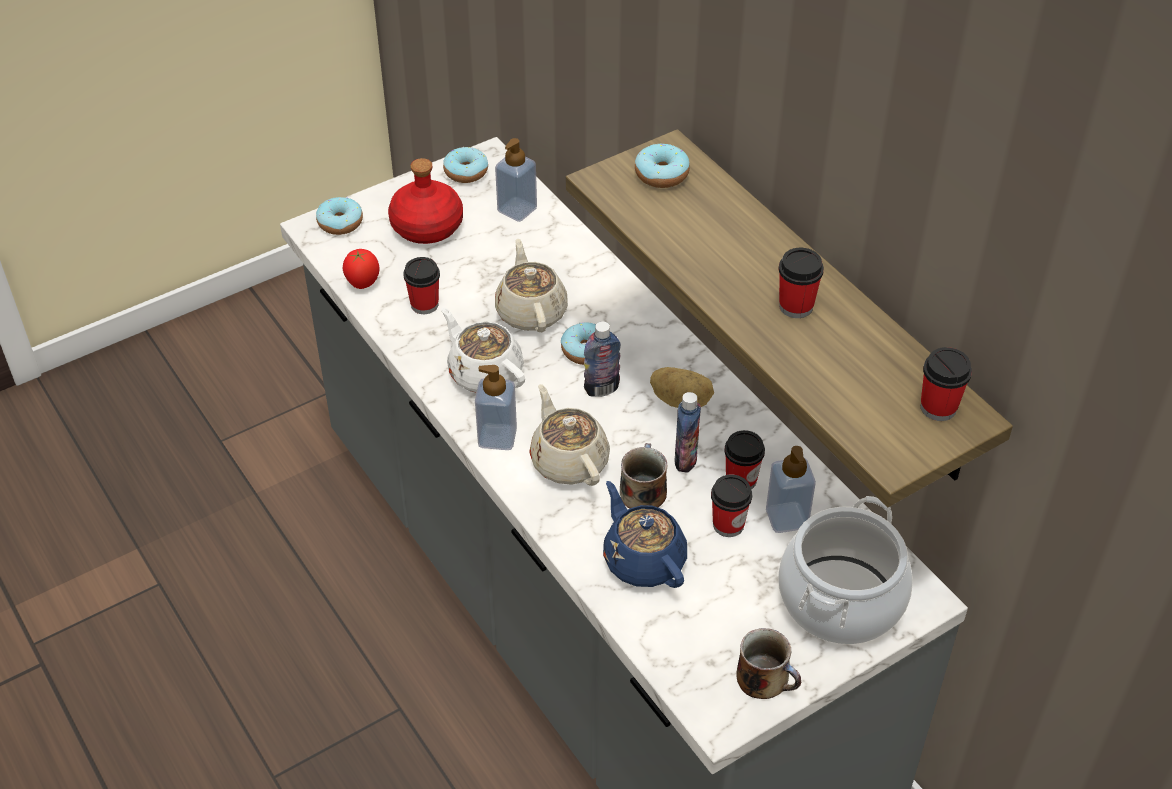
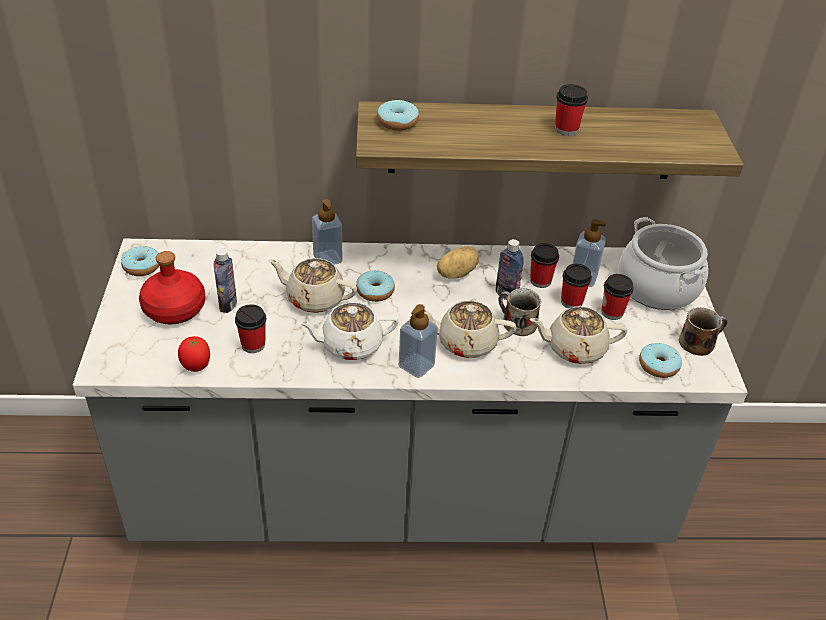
camera: 60 degrees left, 5 degrees down
(340, 223) = (115, 351): donut -> donut (658, 366)
(517, 210) = (210, 261): soap dispenser -> soap dispenser (327, 258)
(601, 389) = (415, 300): bottle -> bottle (228, 304)
(643, 559) = (574, 348): blue teapot -> beige teapot
(938, 407) = (686, 123): cup -> cup (612, 312)

